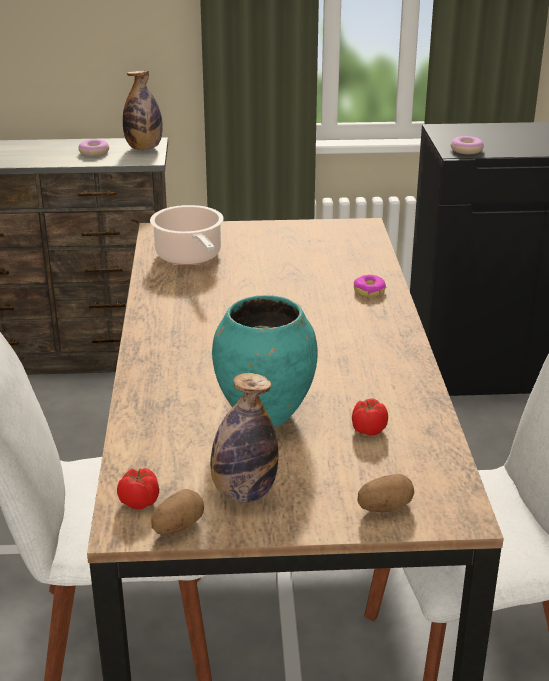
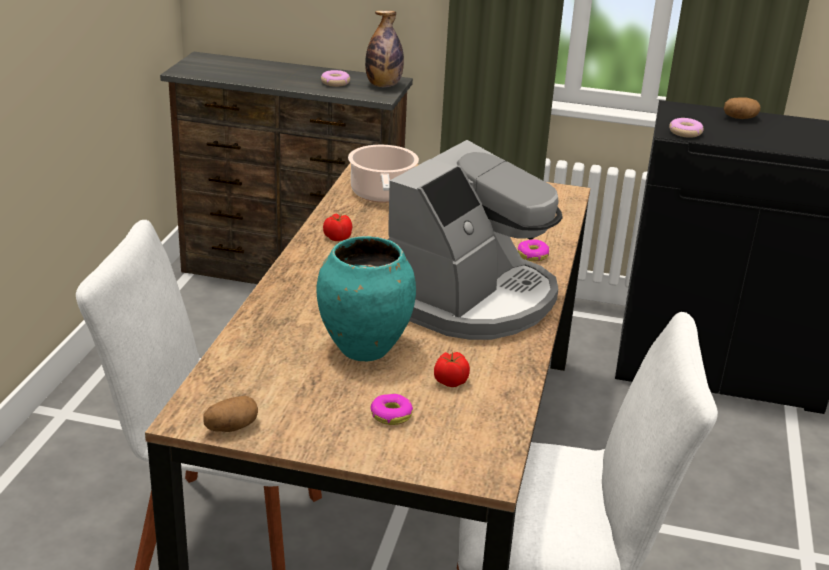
camera: 15 degrees right, 0 degrees up
(138, 501) = (211, 400): tomato -> tomato (337, 238)
(244, 493) = (304, 412): bottle -> none
(332, 476) = (391, 415): none -> donut
(339, 344) = (472, 300): none -> coffee machine
(385, 507) = (422, 452): potato -> potato (740, 118)

